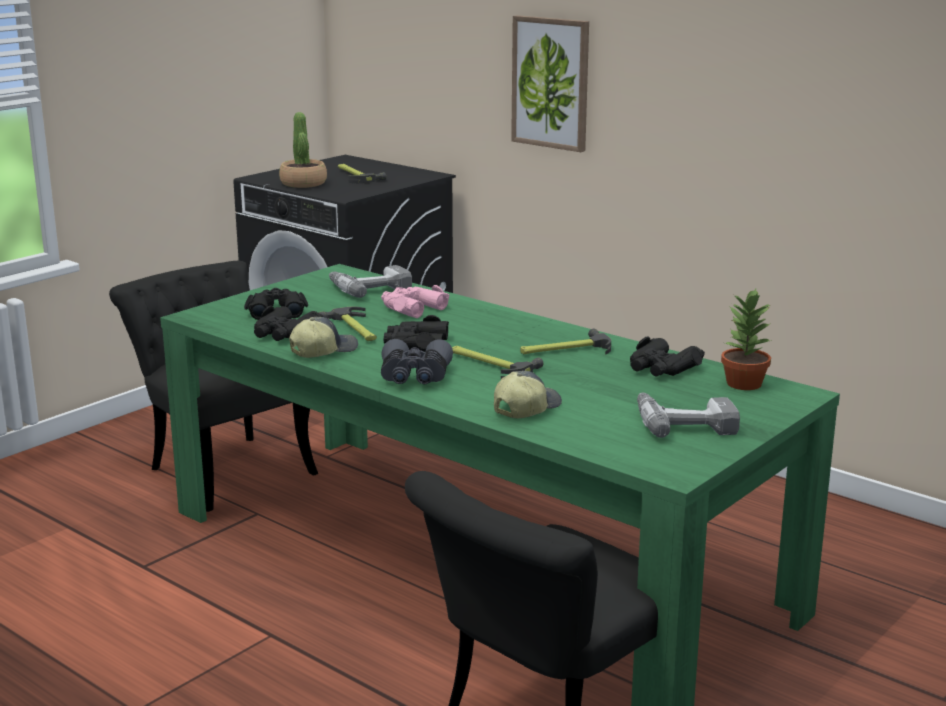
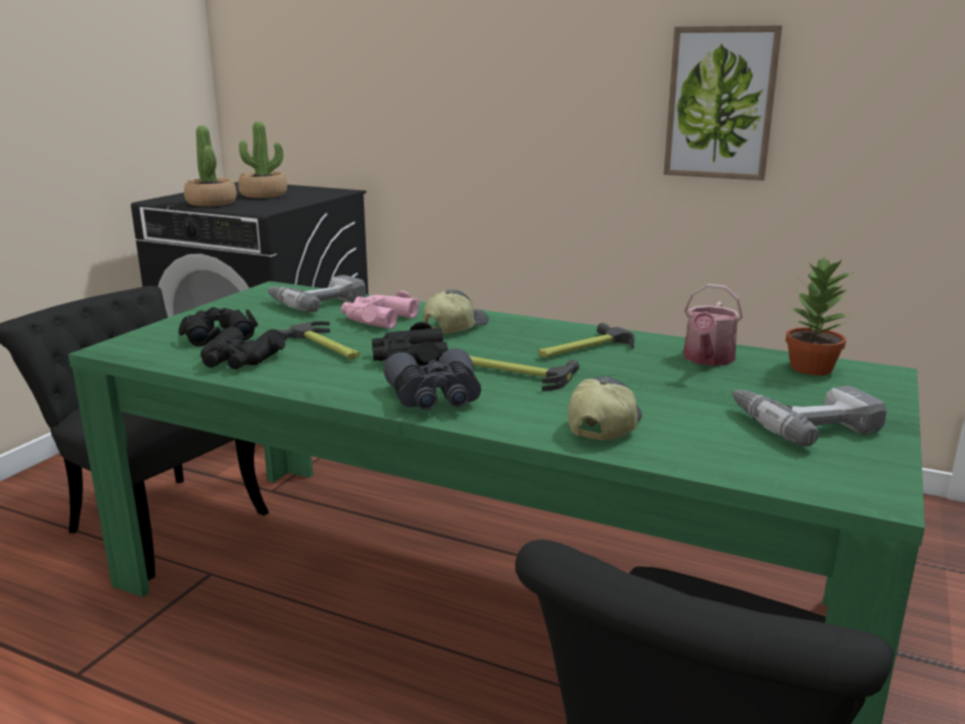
camera: 15 degrees left, 0 degrees up
(323, 350) = (299, 376): cap -> cap (454, 326)
(355, 175) = (263, 195): hammer -> potted plant
(551, 83) = (469, 85): picture -> picture (720, 103)
(662, 368) = (707, 359): black binoculars -> watering can

